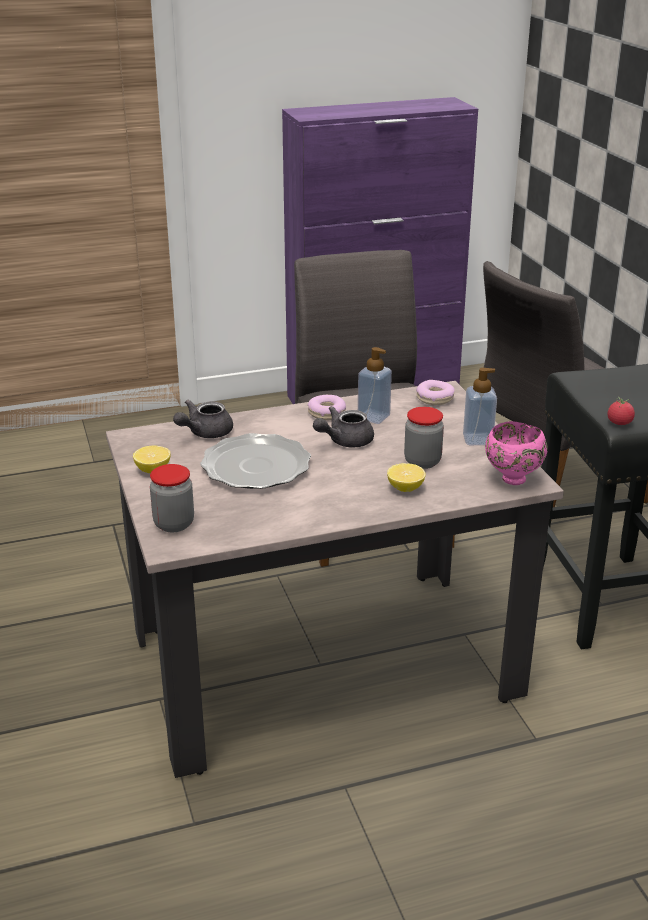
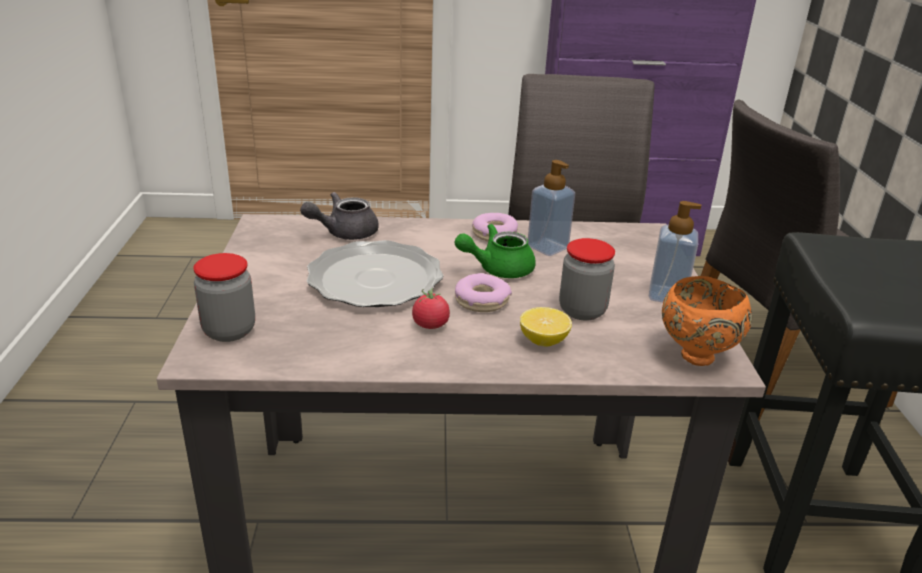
camera: 15 degrees right, 0 degrees up
(153, 469) = (257, 262): lemon -> none
(344, 441) = (497, 269): grey teapot -> green teapot
(435, 398) = (632, 239): donut -> donut (482, 301)
(511, 479) = (694, 356): pink bowl -> orange bowl
(619, 423) = (869, 307): tomato -> tomato (430, 325)

